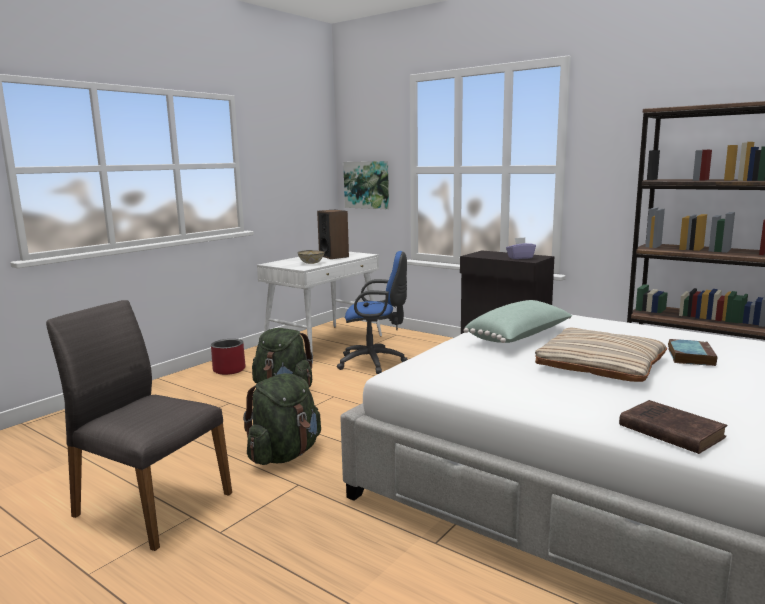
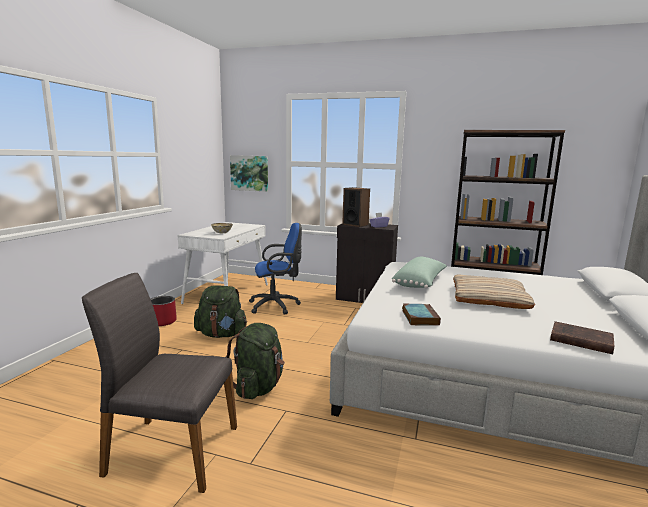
camera: 20 degrees left, 0 degrees up
(334, 256) = (233, 227): speaker -> speaker (355, 224)
(690, 356) = (531, 289): book -> book (419, 317)

